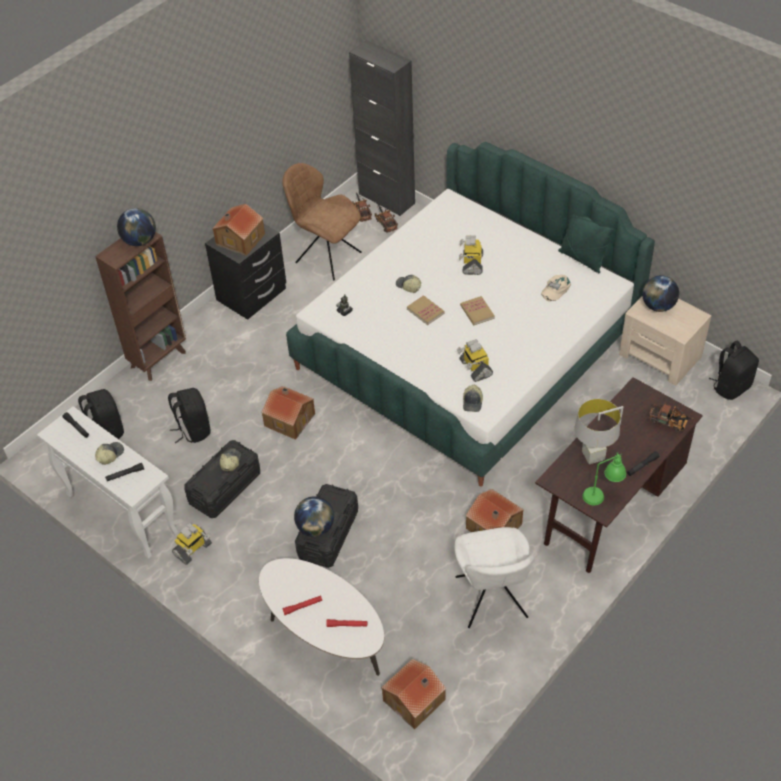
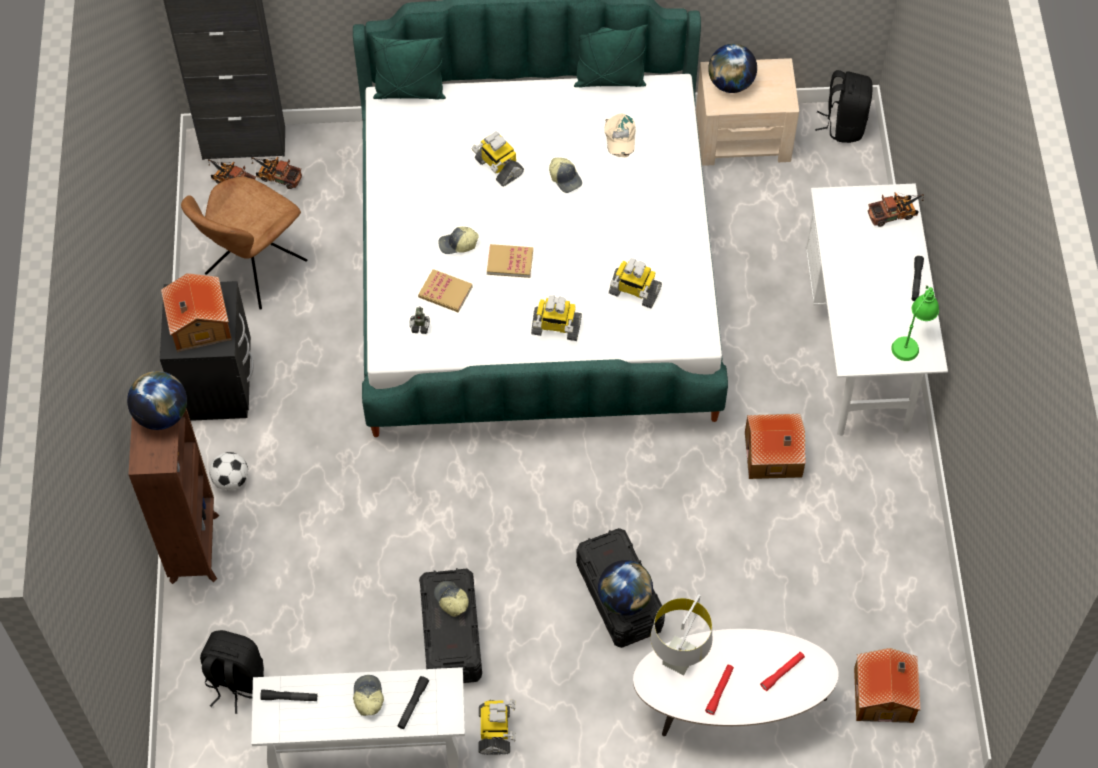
camera: 45 degrees left, 10 degrees up
(193, 429) = (337, 599): black backpack -> none
(208, 341) = (231, 480): none -> football
(289, 419) = (434, 501): toy house -> none
(326, 256) = (253, 270): brown chair -> brown chair turned 45 degrees counterclockwise
(412, 357) = (555, 328): none -> toy robot
(466, 202) = (409, 92): none -> green pillow
(473, 402) = (673, 333): cap -> cap (565, 178)
(477, 312) = (566, 223): book -> book (445, 292)
(492, 600) = (849, 533): white chair -> none
(593, 456) = (862, 305): grey table lamp -> grey table lamp (678, 661)
(610, 508) = (861, 347): brown desk -> white desk

